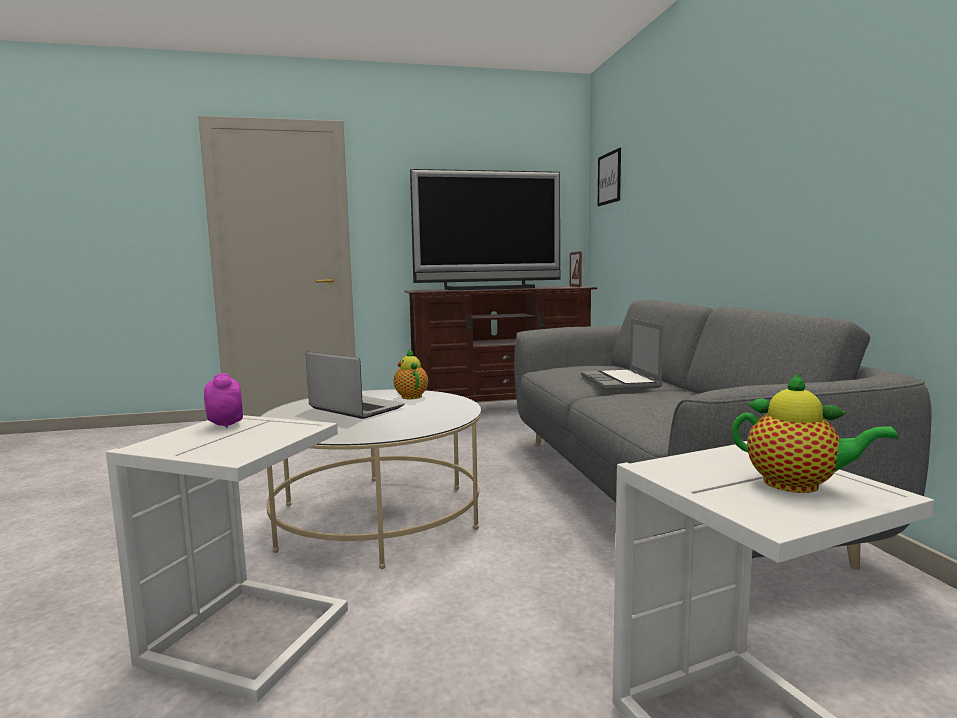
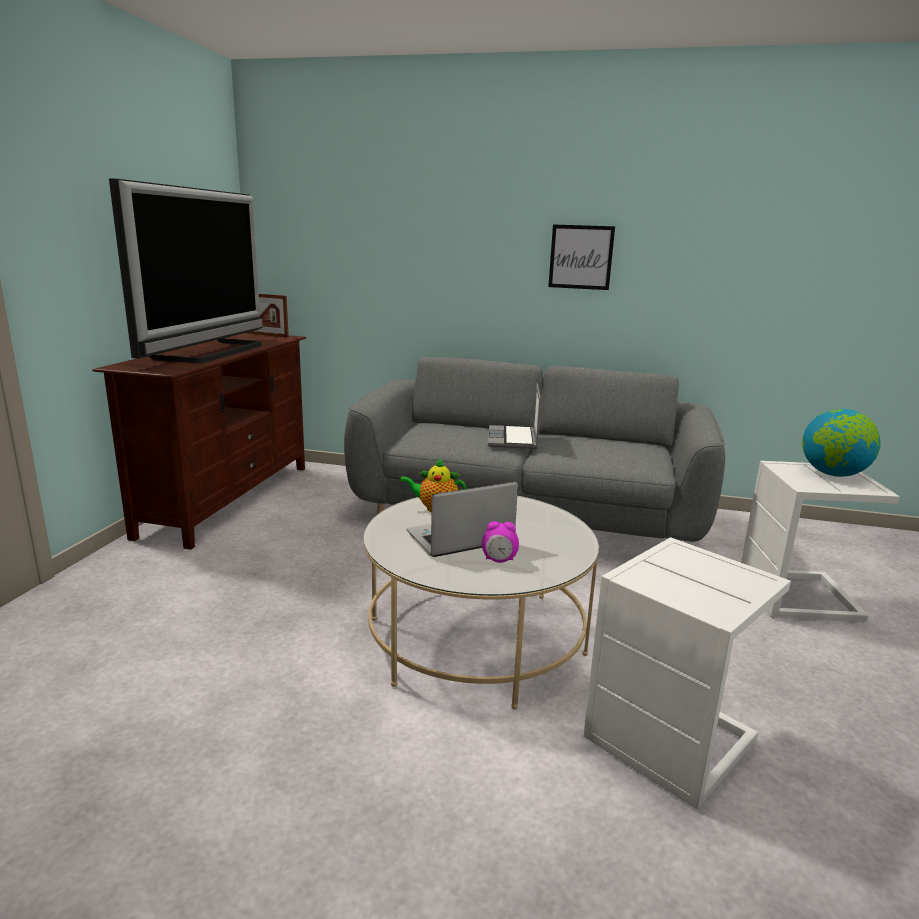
camera: 65 degrees left, 10 degrees up
(225, 424) = (654, 577): alarm clock -> alarm clock (499, 560)
(609, 178) = (298, 209): picture -> picture (581, 257)
(621, 382) = (513, 439): laptop -> laptop turned 75 degrees clockwise
(798, 485) = (833, 474): teapot -> globe

